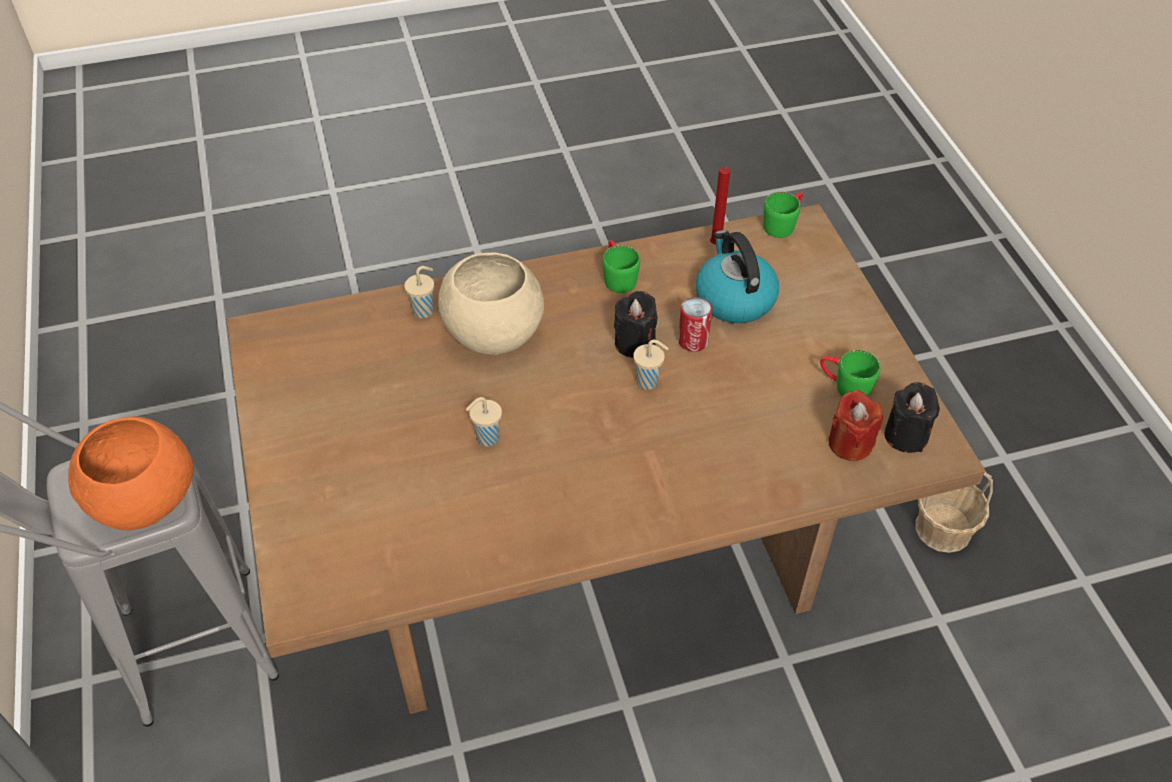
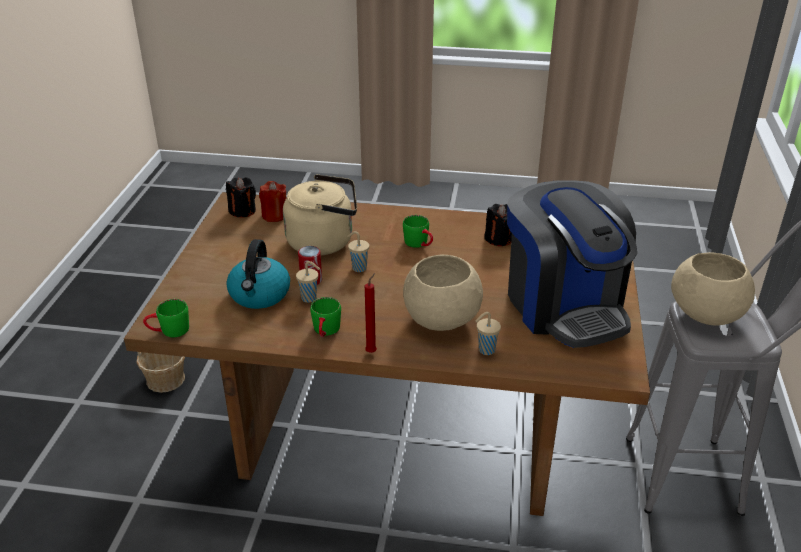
camera: 155 degrees left, 15 degrees down
(146, 501) = (705, 315): orange bowl -> beige bowl
(344, 410) = (564, 306): none -> coffee machine
(486, 438) = (477, 268): beige cup -> beige cup (310, 298)
(634, 343) = (349, 289): black candle -> black candle (498, 239)
(715, 246) = (235, 331): red candle -> red candle (372, 351)
(732, 415) = (324, 242): none -> beige kettle
(844, 385) = (247, 237): green mug -> green mug (419, 244)

